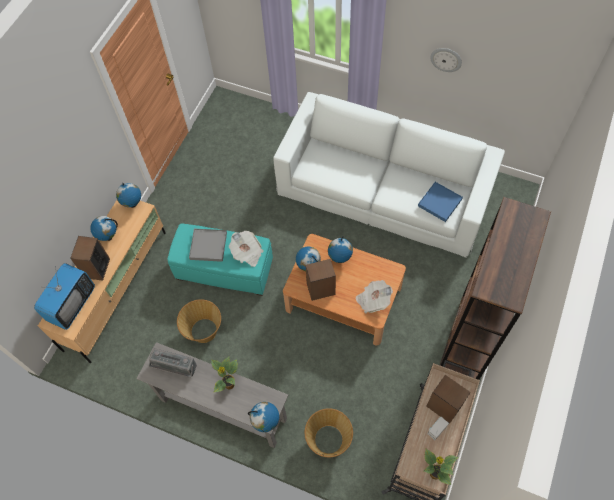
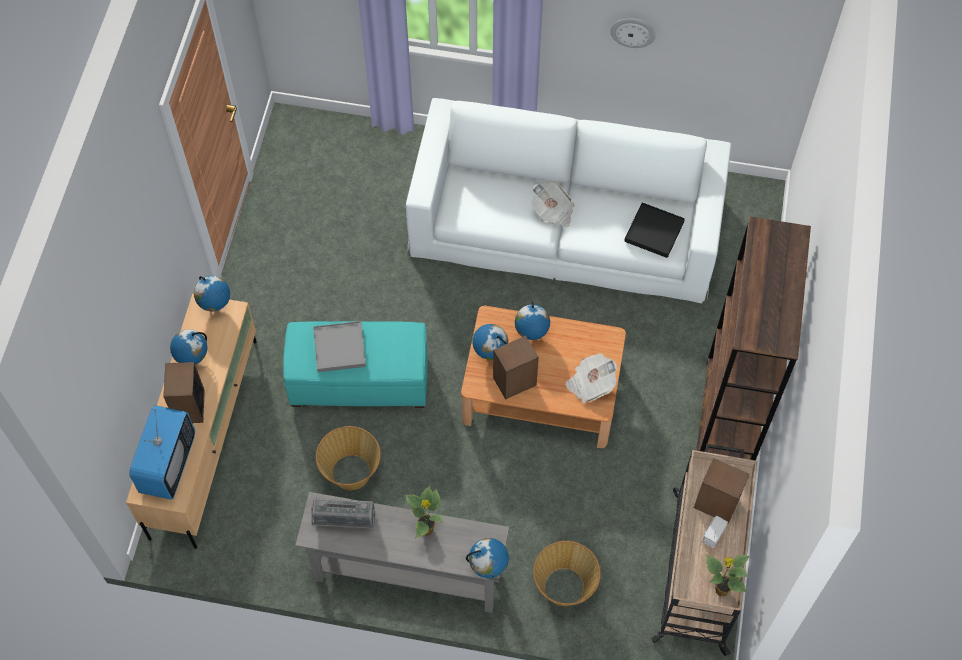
camera: 15 degrees left, 0 degrees up
(247, 253) = (398, 348): newspaper -> newspaper (552, 211)
(439, 202) = (654, 231): blue tray -> black tray

